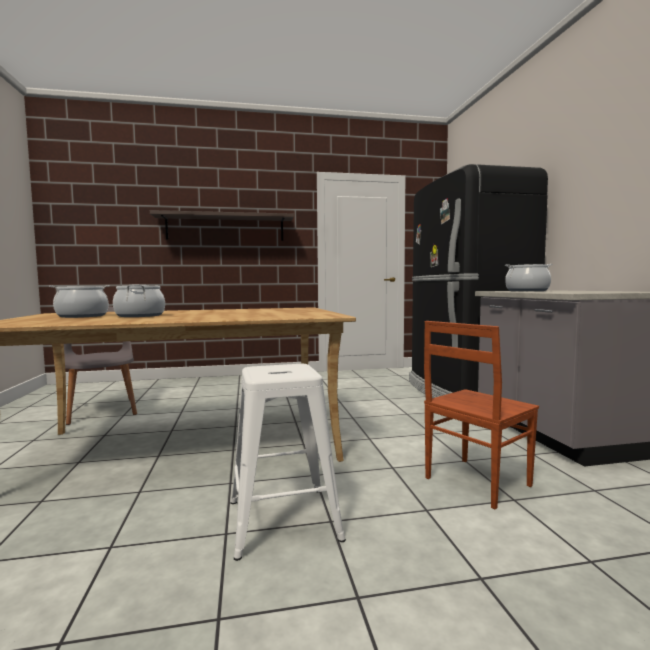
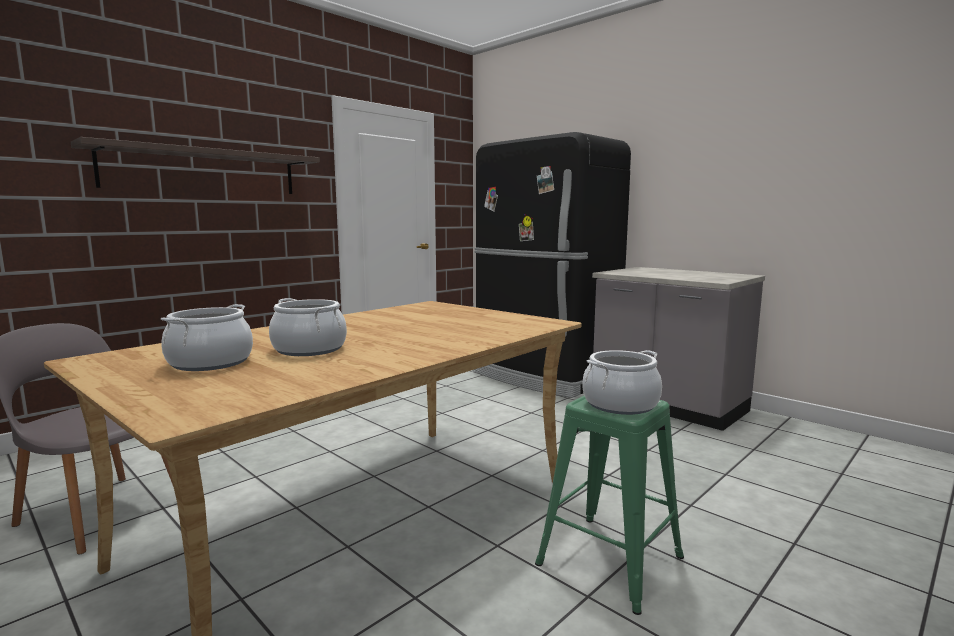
camera: 35 degrees left, 5 degrees up
(282, 520) = (610, 561): white stool -> green stool
(475, 482) = (683, 467): brown chair -> none
(527, 291) = (643, 272): cooking pot -> cooking pot (620, 404)

